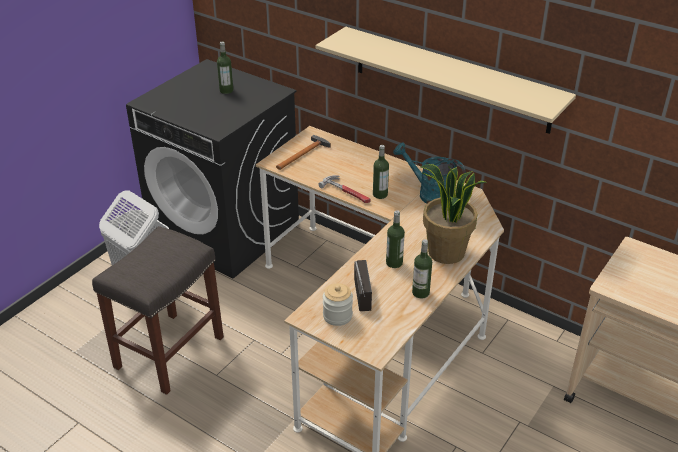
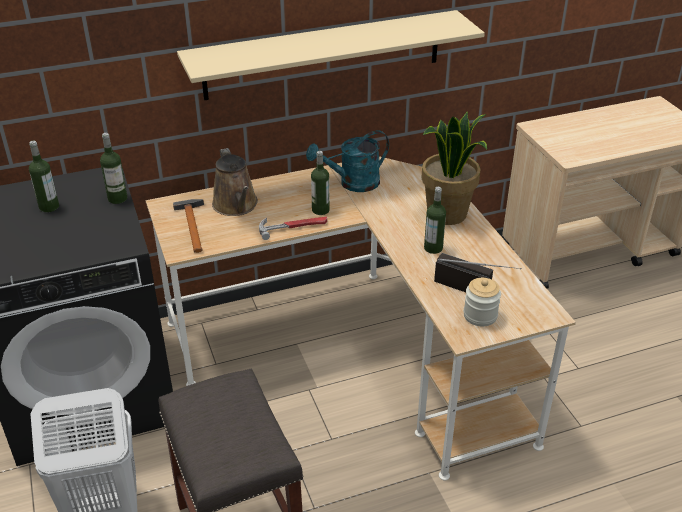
camera: 55 degrees left, 0 degrees up
(343, 160) = (236, 206): none -> brown watering can
(420, 292) = (490, 252): bottle -> bottle (117, 198)

